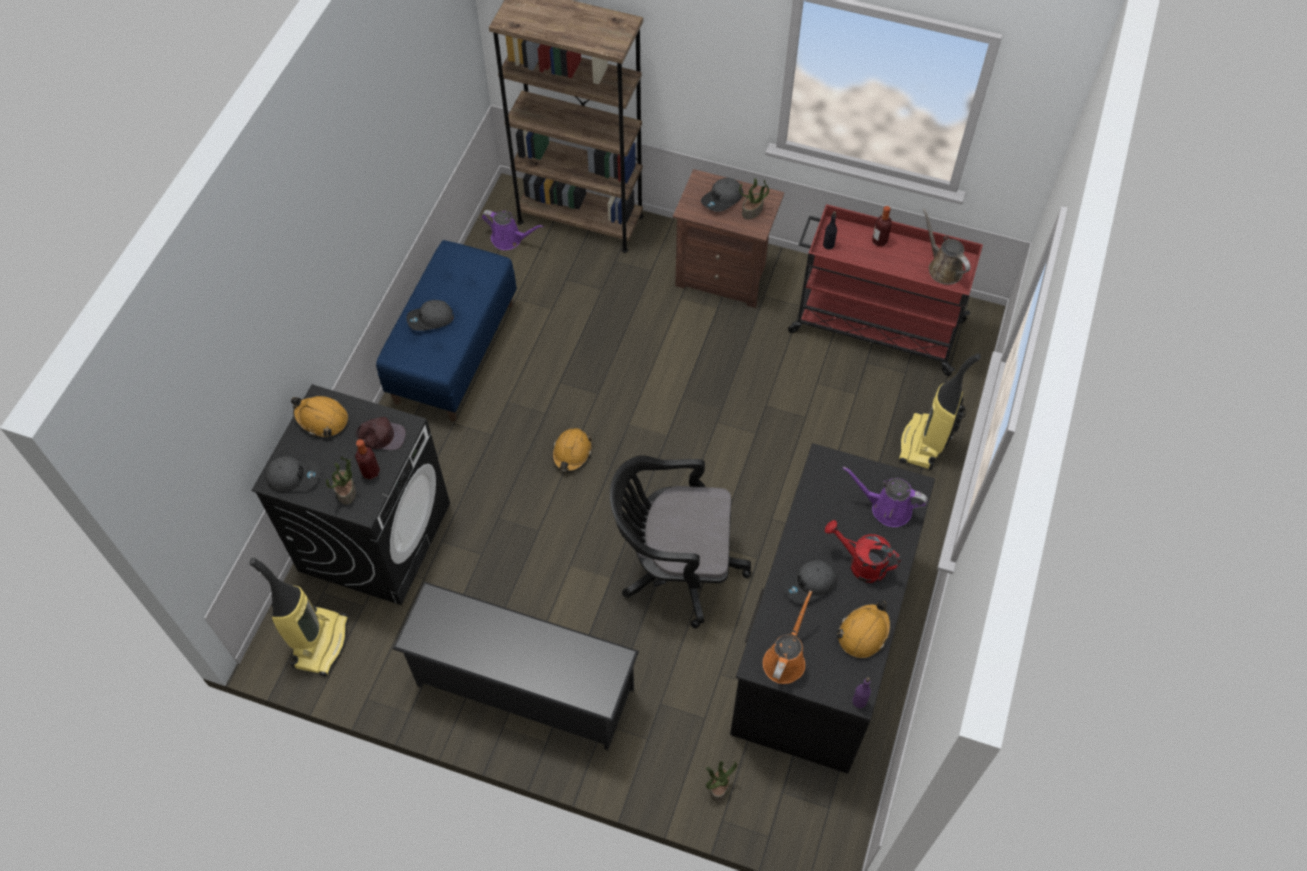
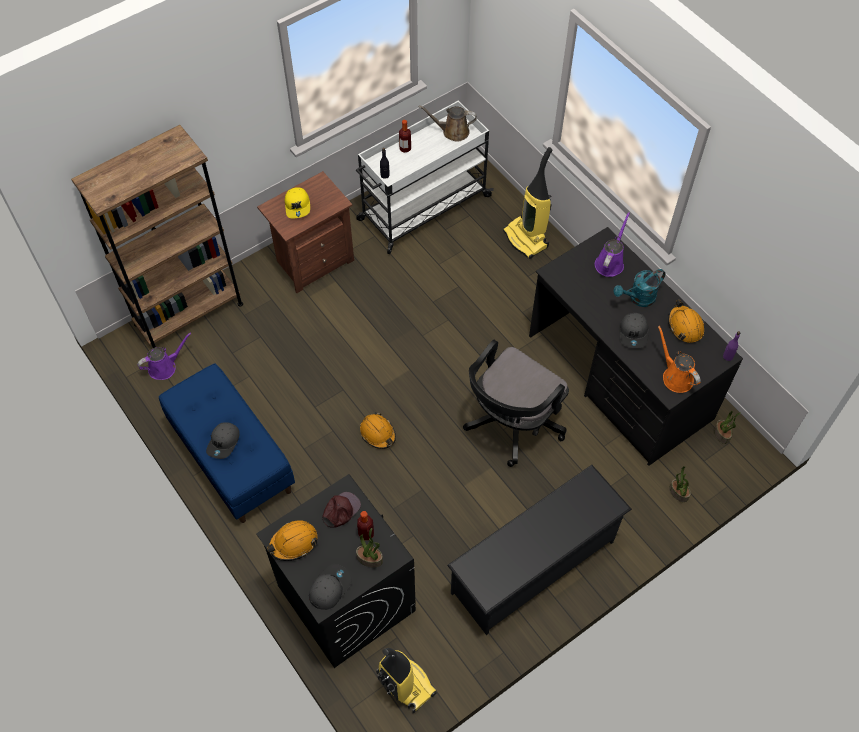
camera: 55 degrees left, 0 degrees up
(722, 199) = (298, 206): grey cap -> yellow cap
(752, 211) = (322, 196): potted plant -> potted plant (722, 434)
(861, 563) = (638, 298): red watering can -> turquoise watering can
(874, 326) = (423, 208): red cart -> white cart
(886, 508) = (610, 262): purple watering can -> purple watering can turned 150 degrees clockwise

